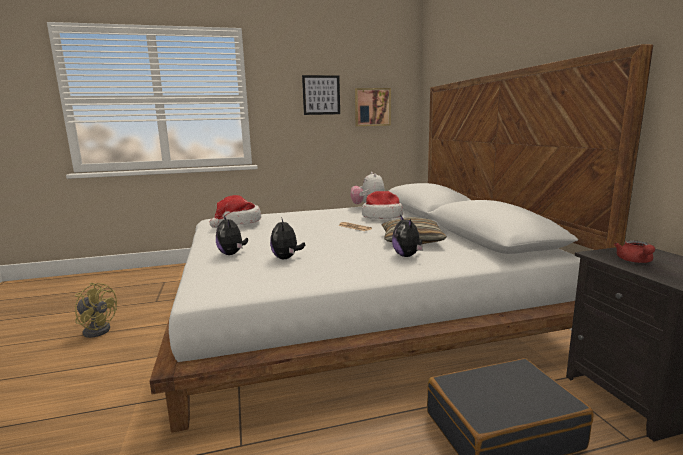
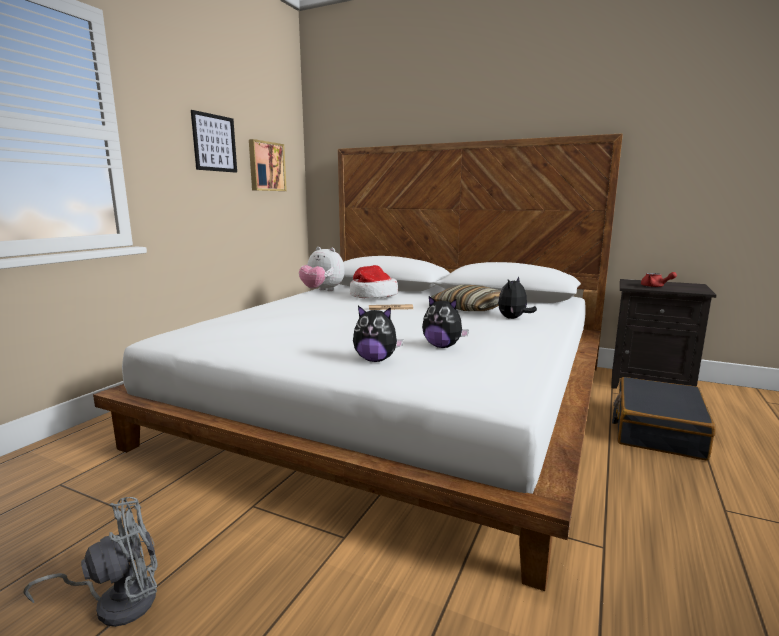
camera: 50 degrees left, 0 degrees up
(98, 329) = (117, 602): yellow fan -> grey fan
(238, 222) = (244, 330): hat -> none
(407, 256) = (513, 318): plush toy -> plush toy turned 105 degrees clockwise

